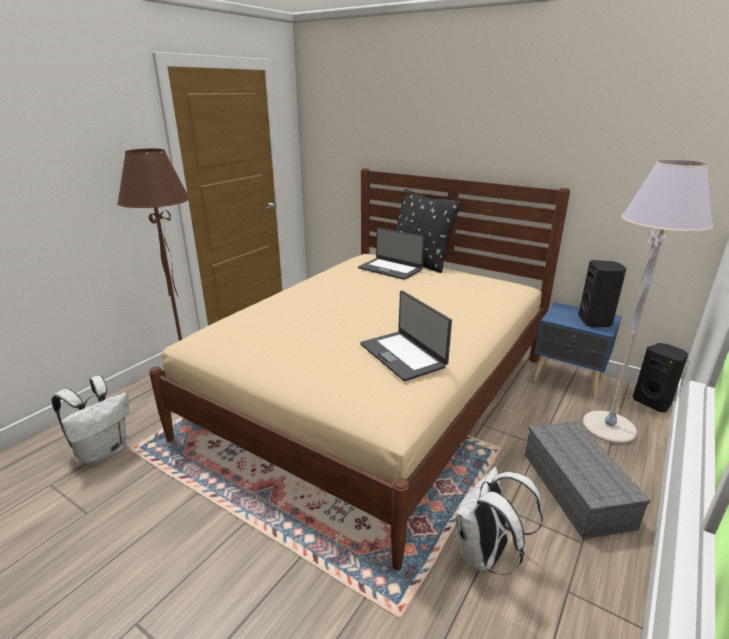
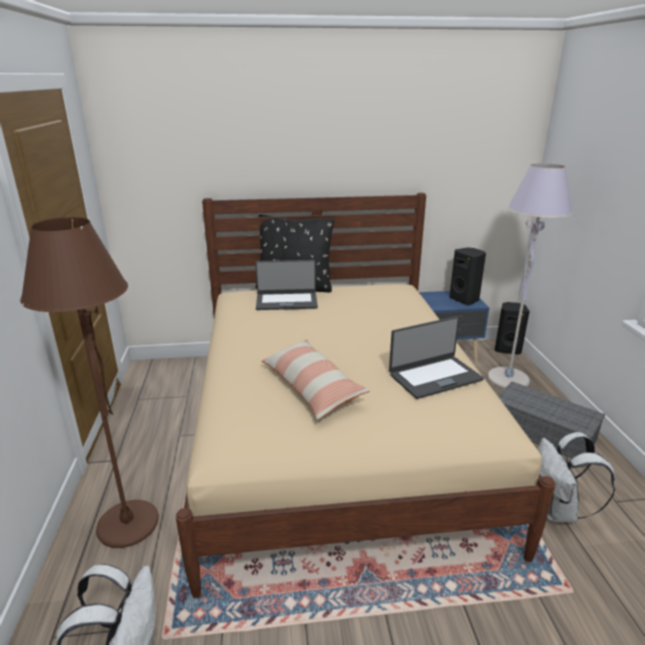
camera: 40 degrees left, 0 degrees up
(302, 326) = (311, 387): none -> pillow
(403, 355) = (434, 376): laptop -> laptop turned 45 degrees counterclockwise

